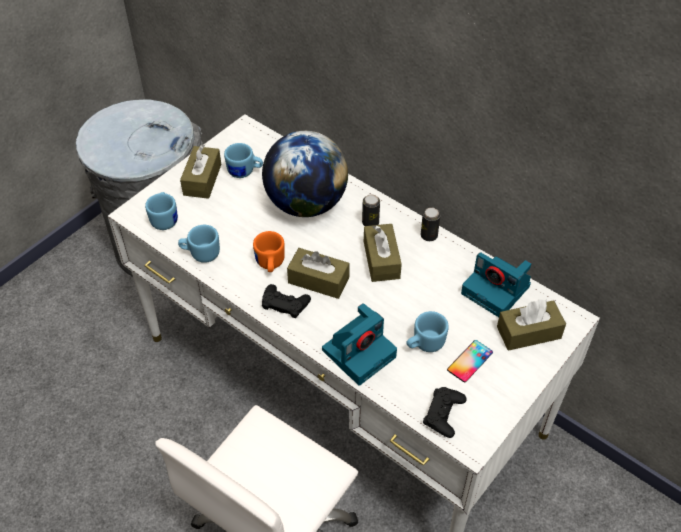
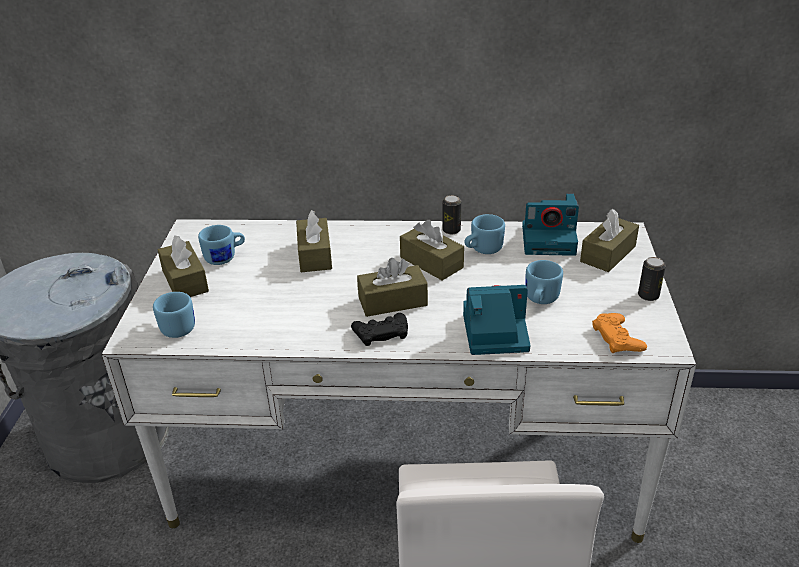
camera: 35 degrees left, 15 degrees down
(201, 253) = (248, 335): blue mug -> blue mug (482, 250)
(269, 264) = (331, 312): orange mug -> none
(306, 204) = (315, 255): globe -> brown tissue box
(359, 352) = (493, 333): camera -> camera turned 105 degrees counterclockwise
(370, 222) = (390, 243): can -> can (648, 295)
(444, 414) = (617, 338): black game controller -> orange game controller
(470, 361) = (590, 293): phone -> none

